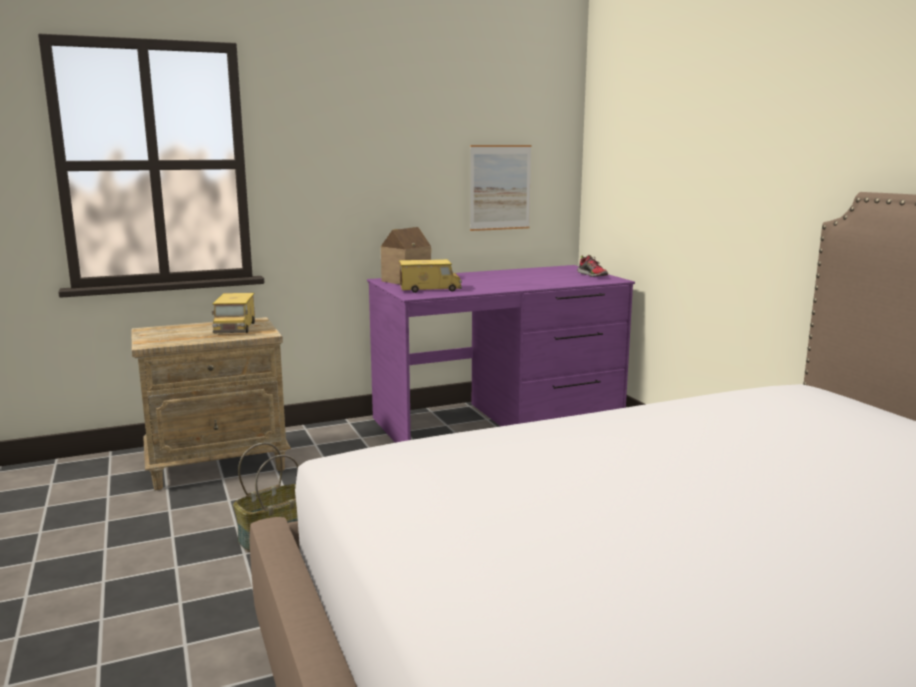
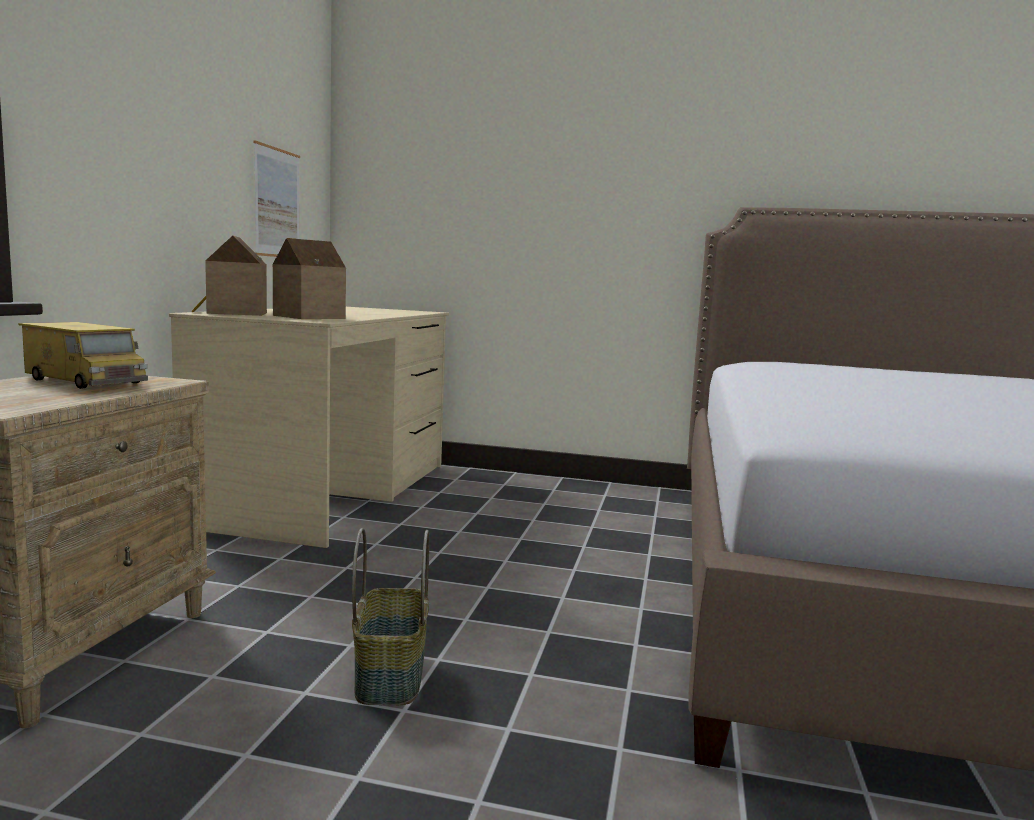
camera: 55 degrees left, 5 degrees down
(430, 289) = (306, 317): toy truck -> toy house
(498, 420) = (332, 492): purple desk -> beige desk
(592, 275) = (396, 310): shoe -> none

